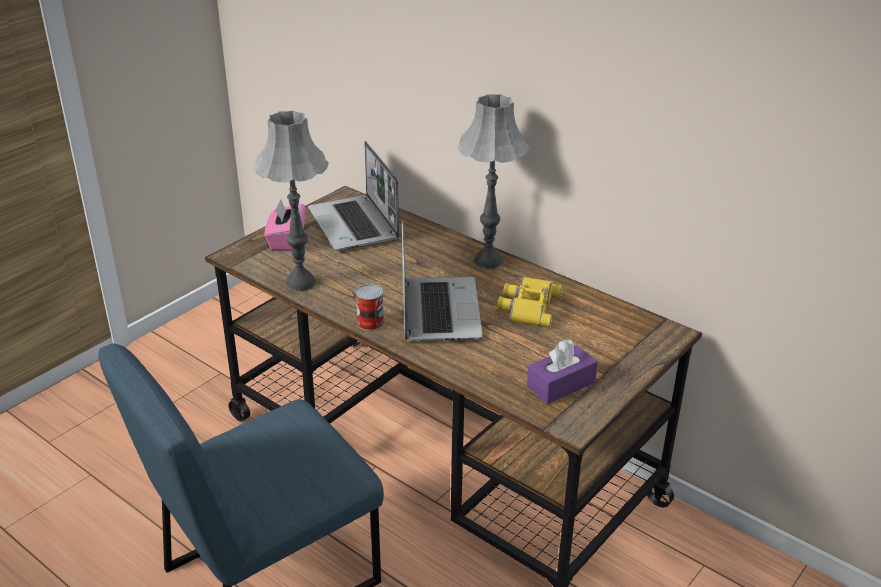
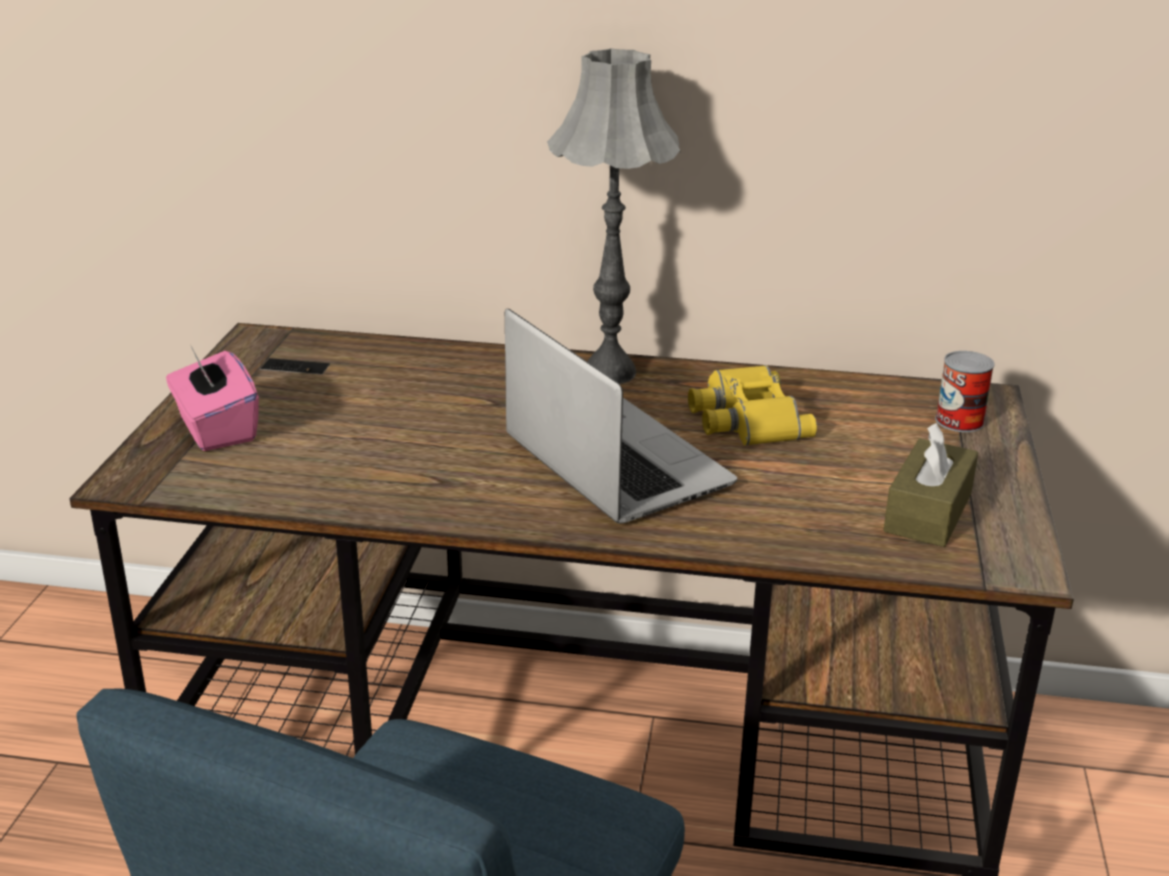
camera: 30 degrees left, 5 degrees down
(301, 283) = (318, 488): grey table lamp -> none
(355, 225) = (323, 375): laptop -> none
(370, 322) = (518, 515): can -> can (959, 421)
(561, 384) = (928, 512): purple tissue box -> brown tissue box

